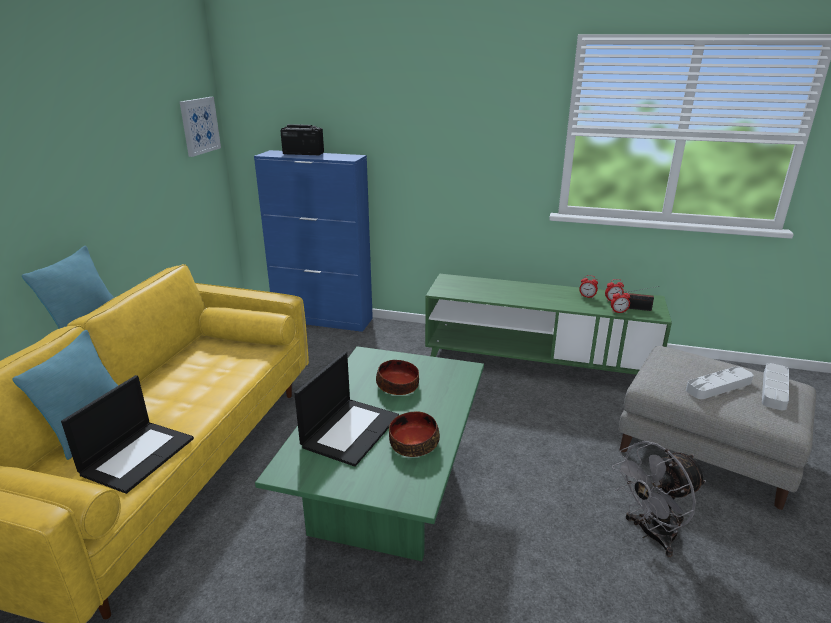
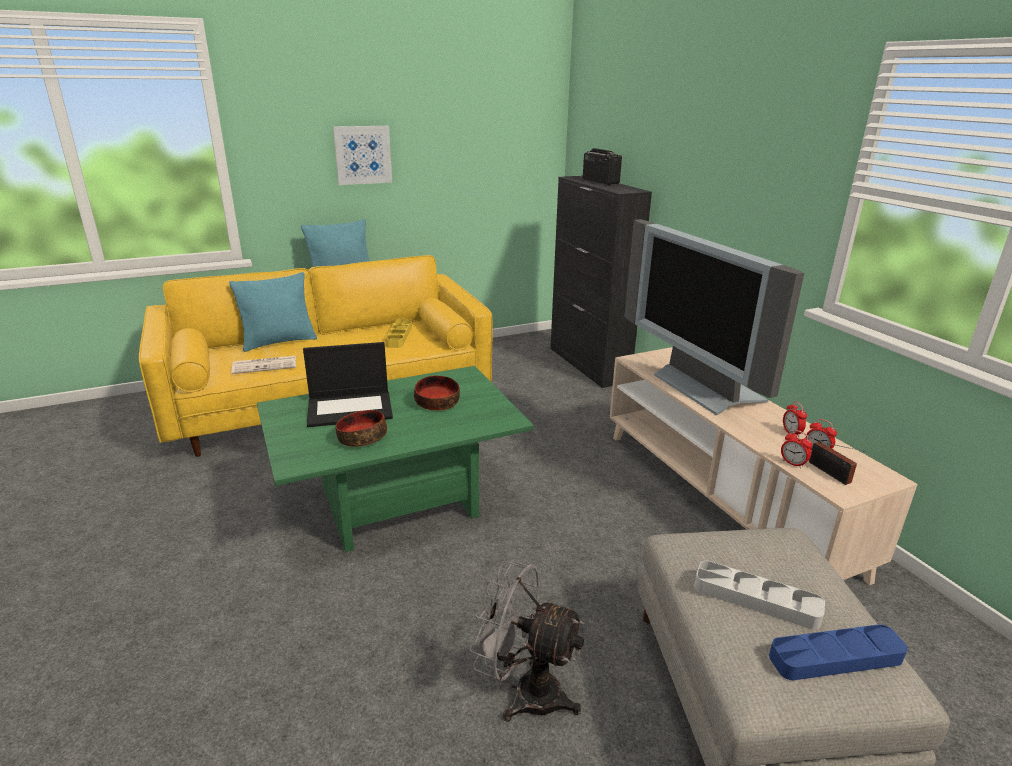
camera: 50 degrees right, 0 degrees up
(138, 455) = (265, 365): laptop -> newspaper
(199, 126) = (531, 142): picture -> picture (363, 155)
(214, 358) = (399, 336): none -> yellow tray
(323, 319) = (588, 364): blue cabinet -> black cabinet
(509, 293) = (703, 390): none -> television
(537, 363) = (722, 498): green tv stand -> beige tv stand
(774, 389) = (835, 657): grey tray -> blue tray

